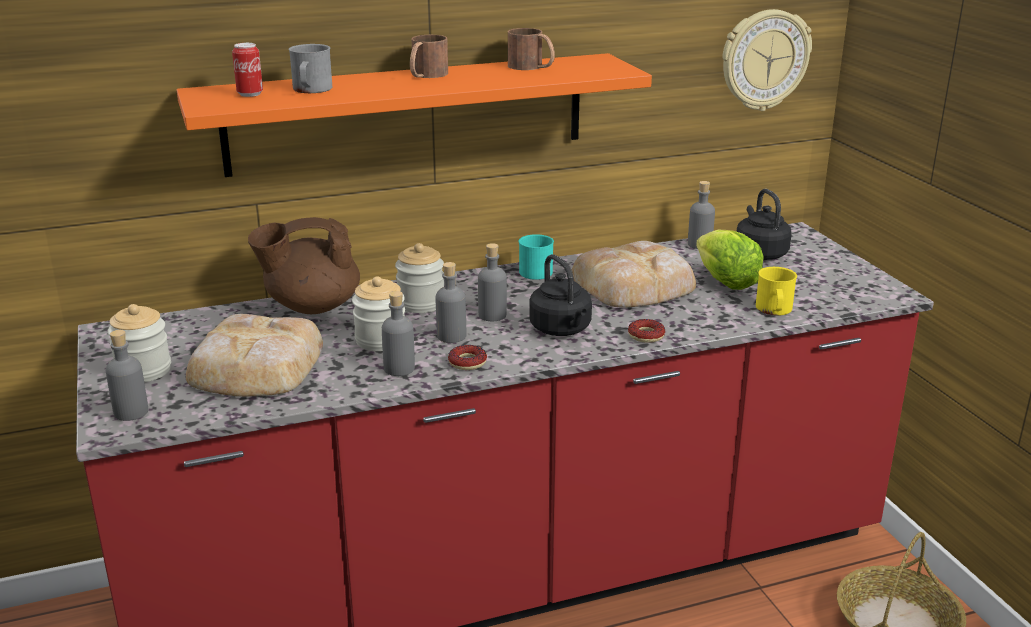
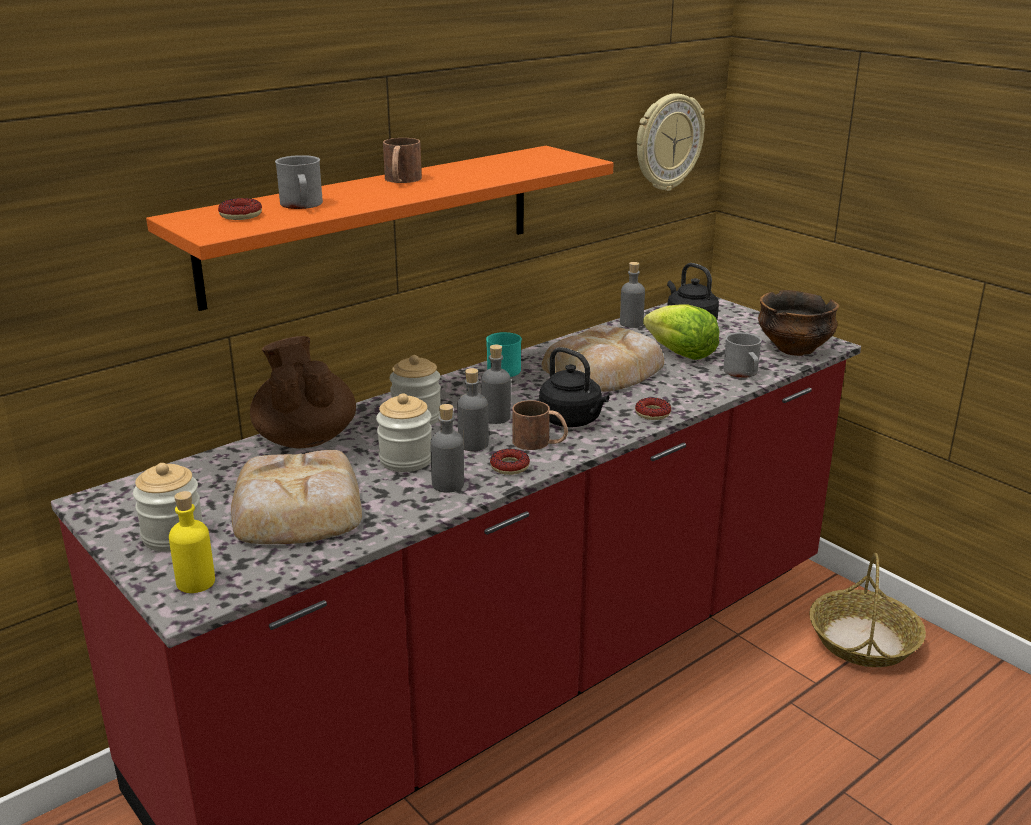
camera: 20 degrees left, 0 degrees up
(131, 412) = (196, 582): grey bottle -> yellow bottle
(250, 94) = (241, 215): can -> donut
(311, 306) = (305, 438): brown teapot -> brown teapot turned 105 degrees clockwise
(532, 67) = (494, 164): brown mug -> brown mug (540, 442)
(774, 310) = (743, 373): yellow mug -> grey mug
(853, 294) = (794, 349): none -> bowl

